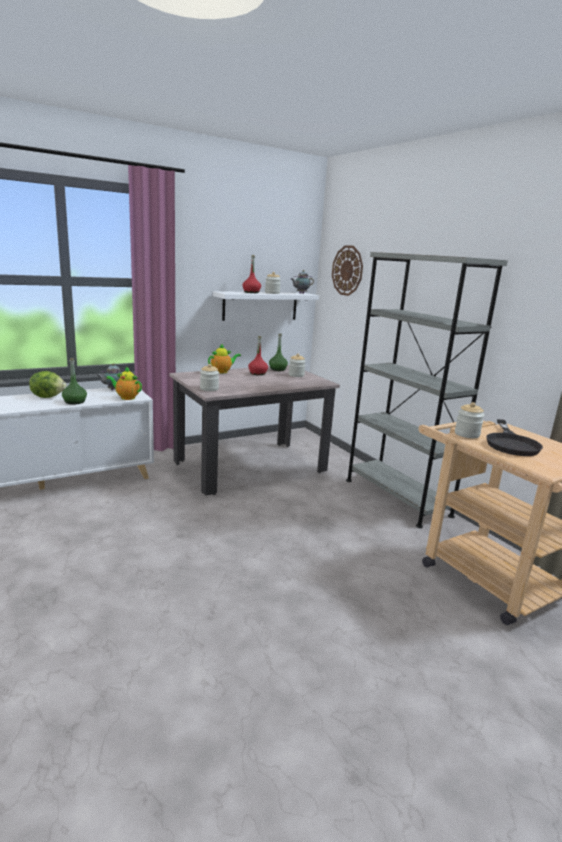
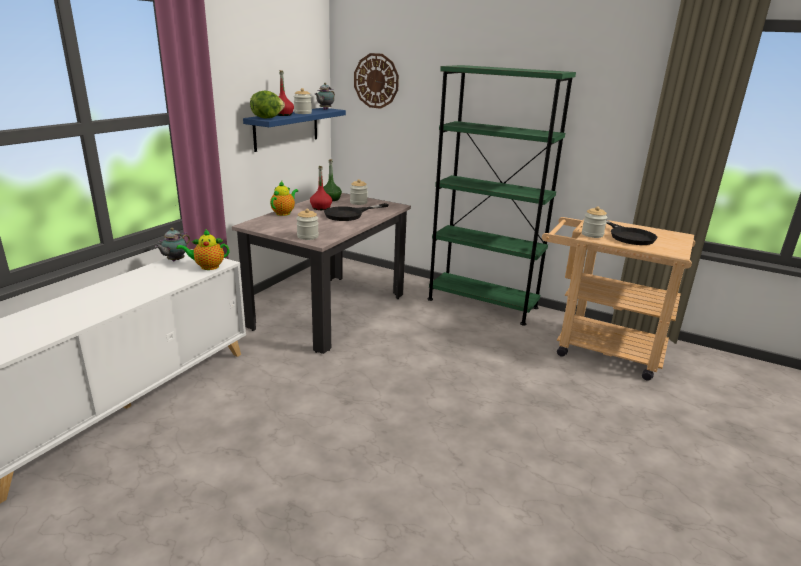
camera: 30 degrees left, 5 degrees up
(48, 396) = (110, 288): lettuce -> lettuce (266, 118)
(74, 402) = (156, 287): green bottle -> none
(260, 306) = (286, 128): white shelf -> blue shelf
(272, 381) = (349, 214): none -> black frying pan
(397, 497) = (482, 303): grey bookcase -> green bookcase

